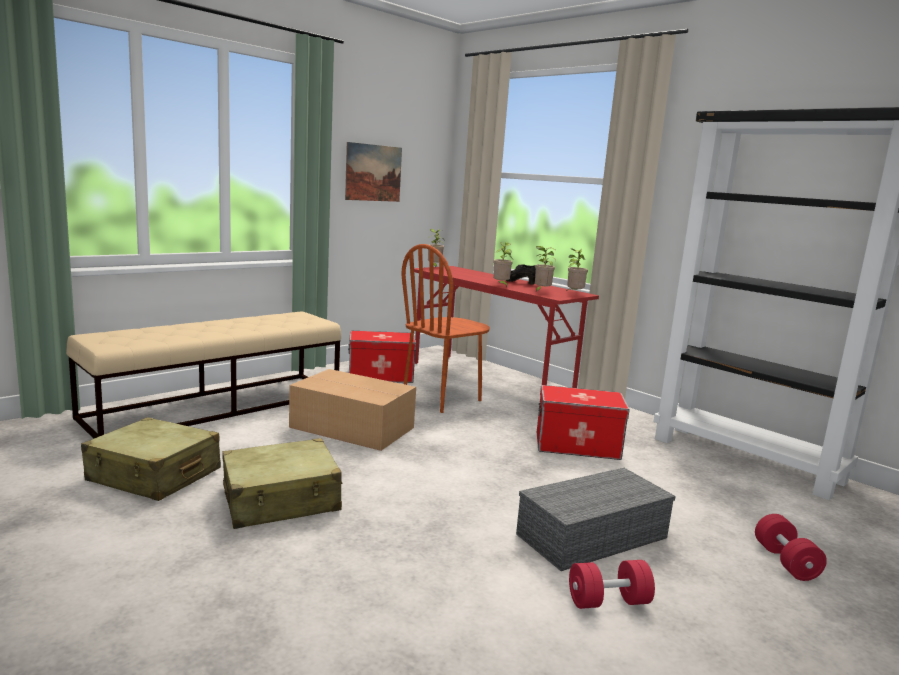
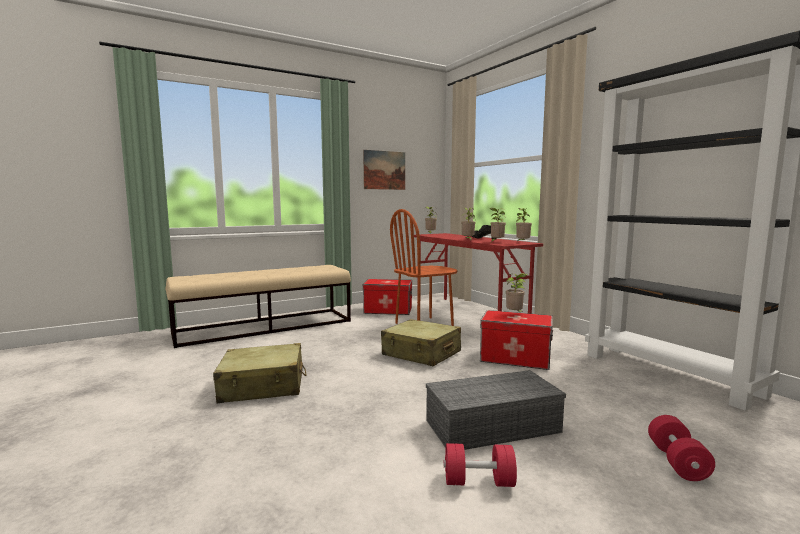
camera: 15 degrees right, 5 degrees down
(154, 475) = (192, 367): beige suitcase -> beige suitcase (421, 354)
(353, 428) = (346, 342): cardboard box -> none
(579, 391) = (515, 314): none -> potted plant

